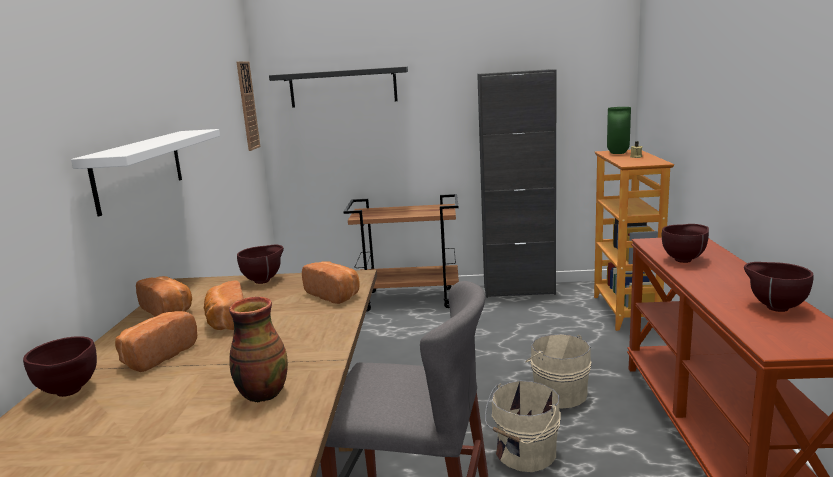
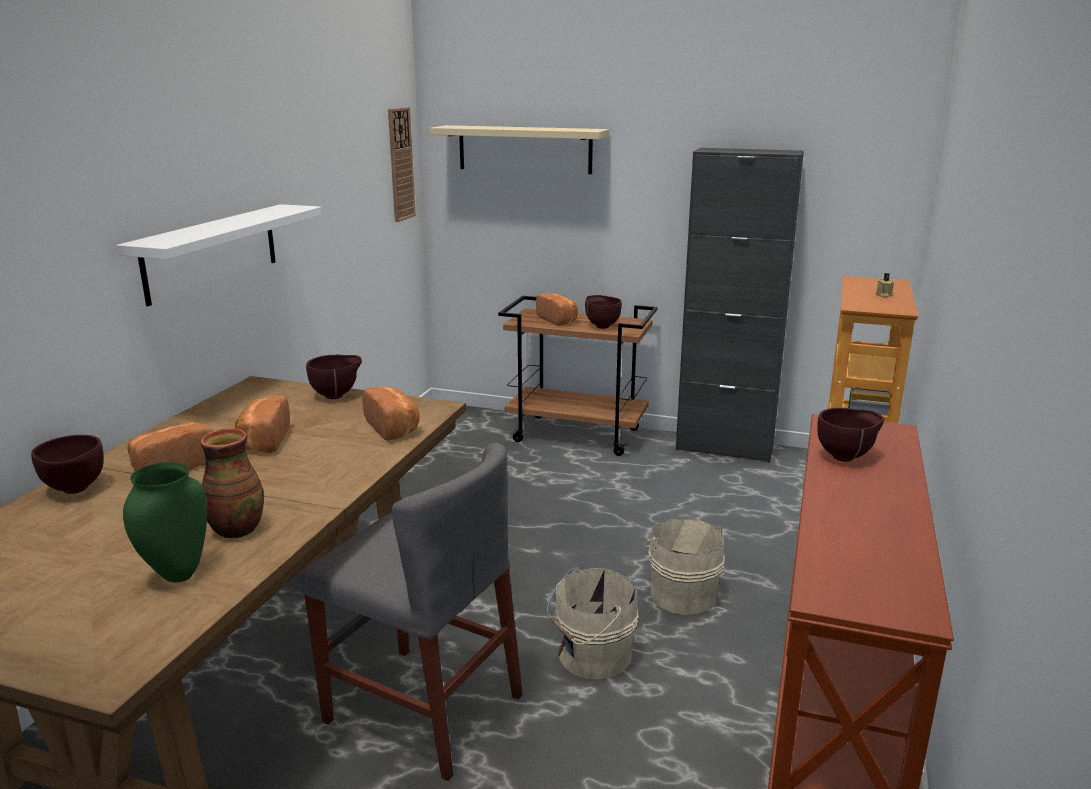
camera: 15 degrees right, 5 degrees up
(169, 310) = (219, 416): bread -> bread (558, 320)
(343, 87) = (524, 149): black shelf -> beige shelf
(617, 153) = (868, 284): green vase -> green vase (177, 574)
(773, 307) = (883, 545): brown bowl -> brown bowl (601, 326)

